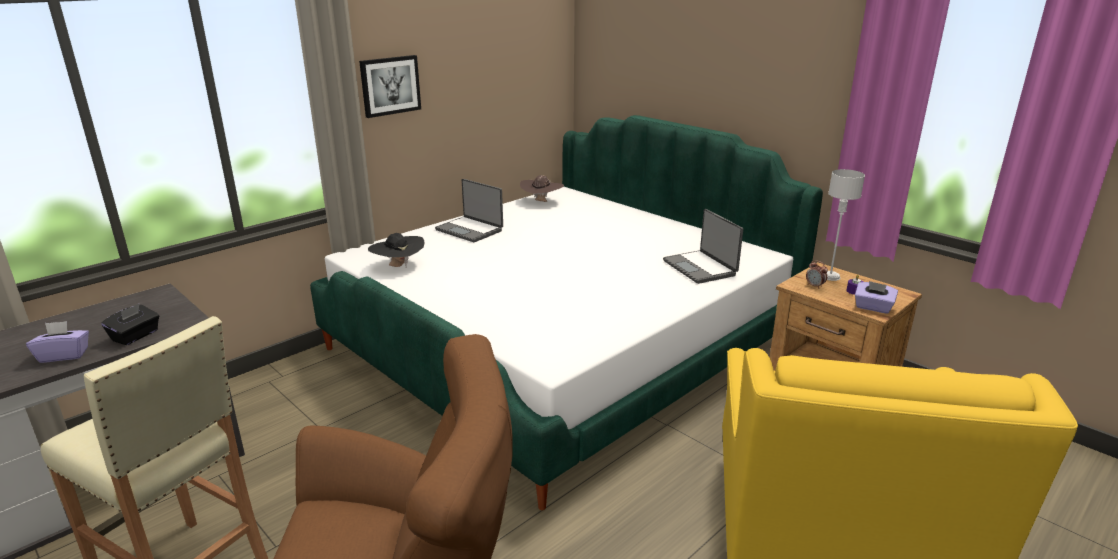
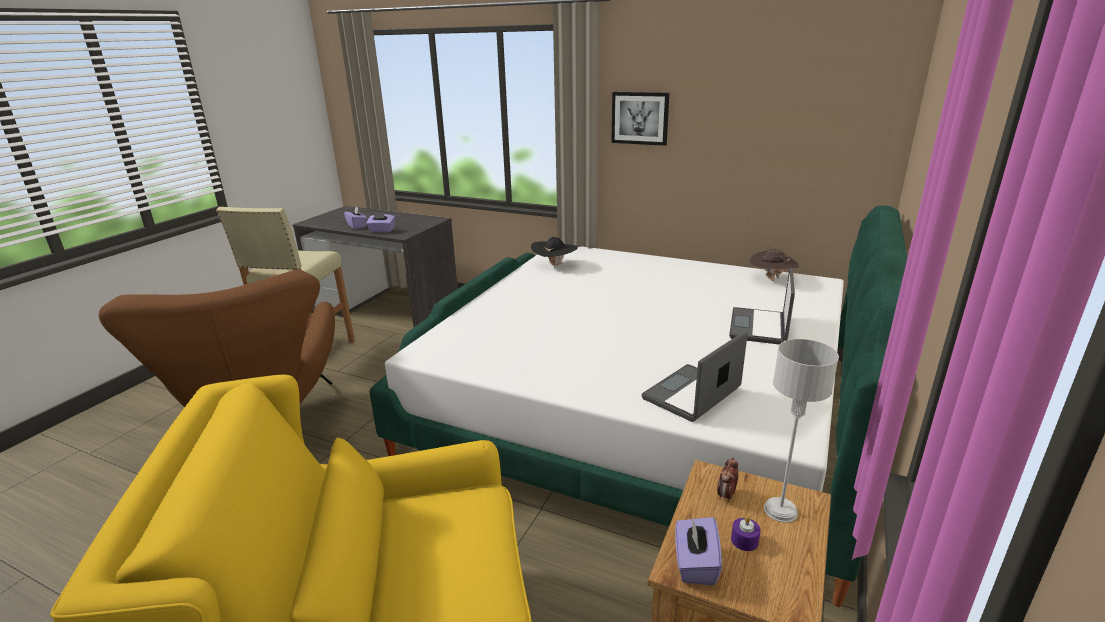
camera: 70 degrees right, 0 degrees up
(136, 336) = (382, 230): black tissue box -> purple tissue box
(470, 230) = (656, 269): laptop -> laptop (760, 327)

